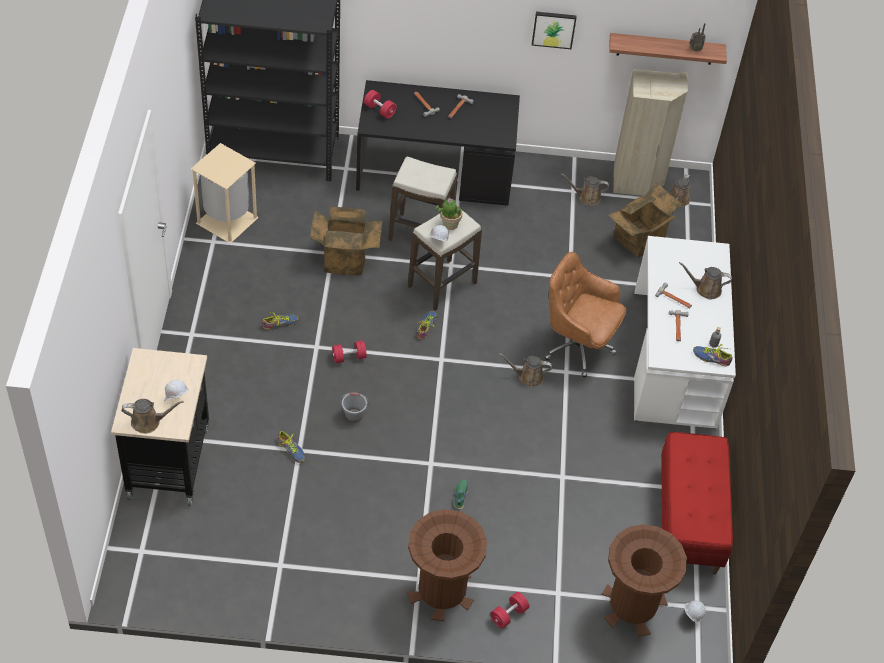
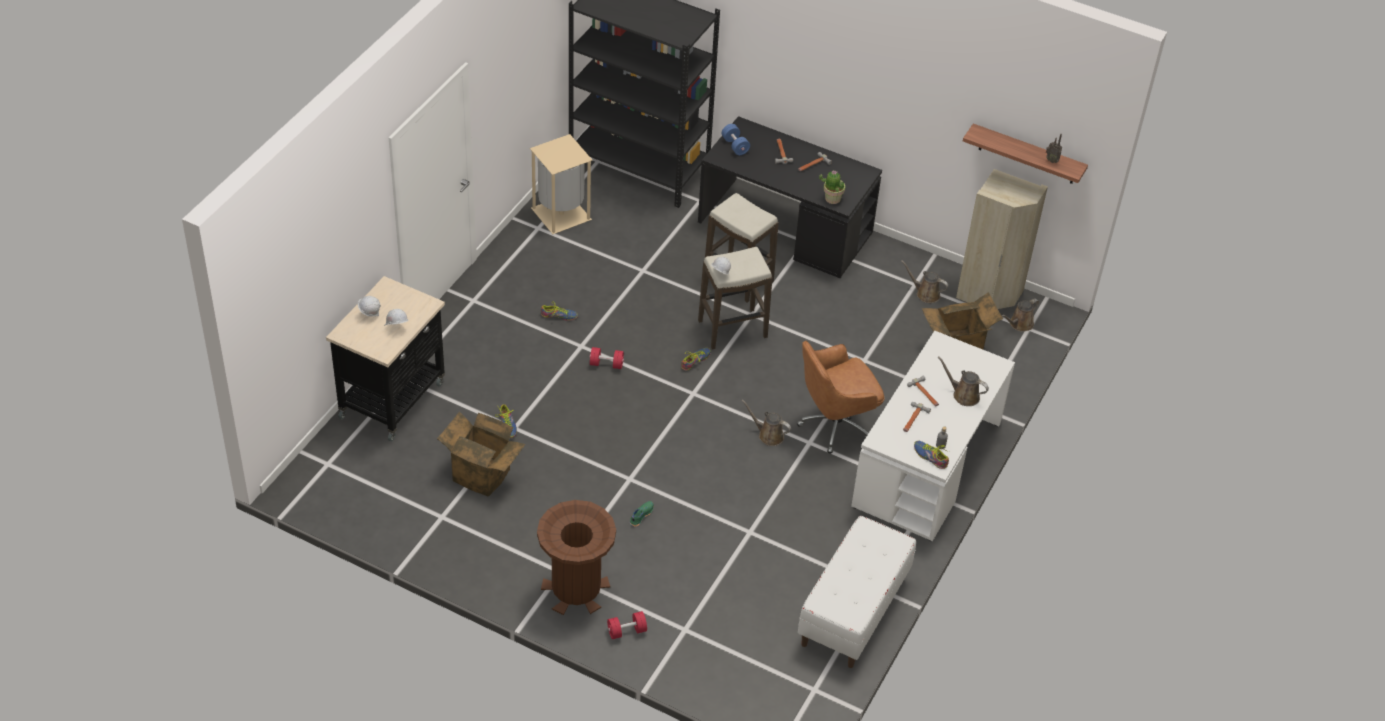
camera: 25 degrees right, 5 degrees down
(148, 422) = (362, 339): brown watering can -> none
(345, 258) = (653, 278): cardboard box -> cardboard box (483, 473)
(353, 415) = (581, 415): grey bucket -> none
(379, 110) = (735, 146): red dumbbell -> blue dumbbell
(450, 224) = (741, 262): potted plant -> potted plant (832, 198)
(553, 29) = (918, 105): picture -> none
(578, 347) = (835, 424): brown office chair -> brown office chair turned 75 degrees counterclockwise
(632, 605) = (751, 665): brown trash can -> none
(689, 519) = (853, 611): red bench -> white bench
(691, 616) = (803, 695): white hard hat -> white hard hat (370, 314)

